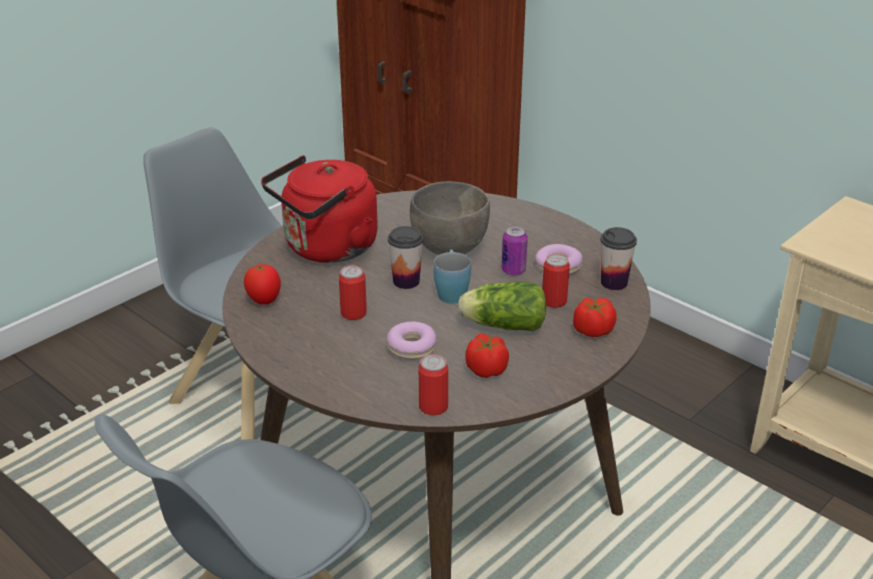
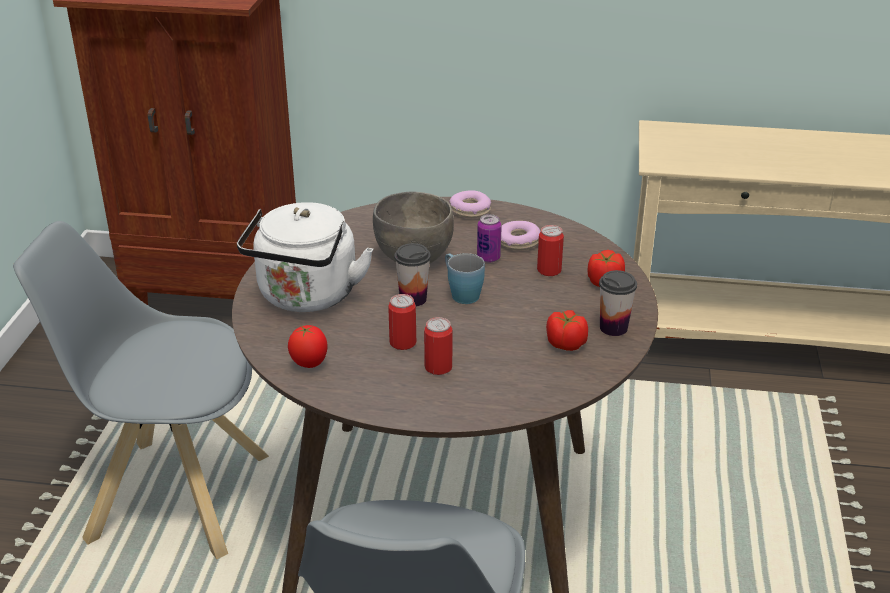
camera: 35 degrees left, 0 degrees up
(326, 249) = (306, 297): red kettle -> white kettle
(411, 347) = (486, 350): donut -> donut (470, 210)
(433, 407) = (563, 390): can -> can (438, 367)
(501, 325) = (533, 304): lettuce -> none
(614, 283) = (574, 239): cup -> cup (613, 328)

